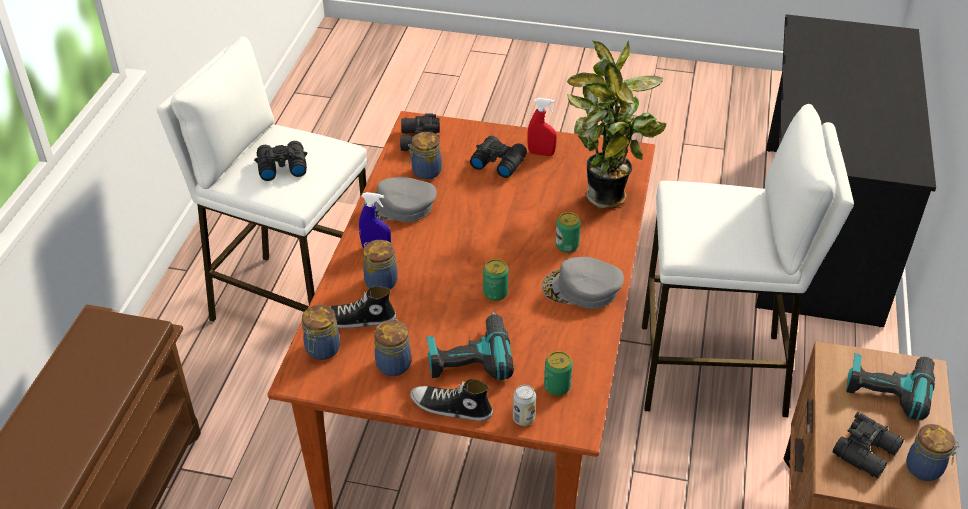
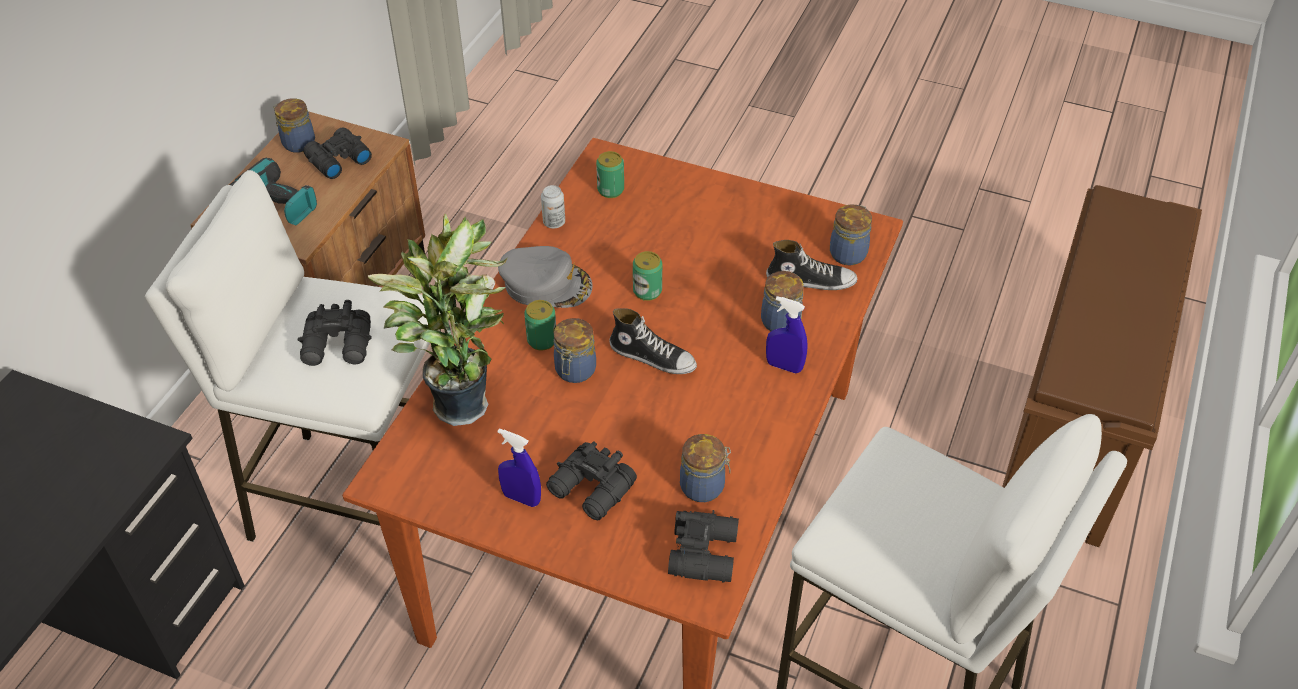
camera: 170 degrees left, 5 degrees up
(281, 166) = (924, 508): black binoculars -> black binoculars (339, 346)
(394, 363) = (772, 230): jar -> jar (574, 371)
(400, 206) = (748, 429): grey cap -> none
(451, 408) = (719, 184): shoe -> shoe (653, 356)
(469, 356) = (692, 227): power drill -> none
(523, 418) = (651, 168): can -> can (554, 222)
(541, 153) = (521, 498): red spray bottle -> blue spray bottle

